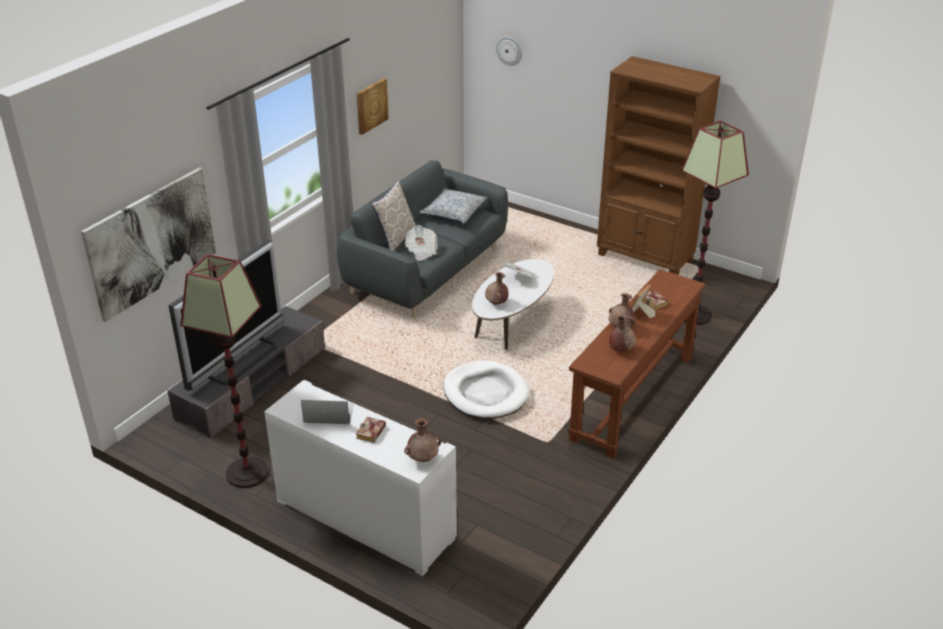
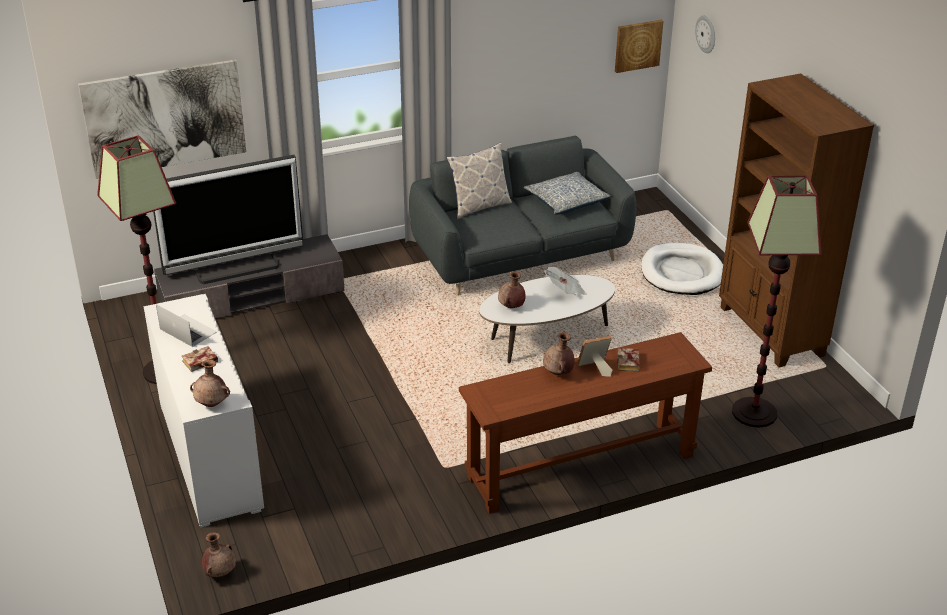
camera: 35 degrees right, 0 degrees up
(371, 105) = (501, 53): picture -> picture (637, 45)
(421, 251) = (489, 227): newspaper -> none
(485, 393) = (440, 395): white dog bed -> white dog bed (681, 273)
(621, 349) = (530, 393): brown vase -> brown vase (220, 572)

